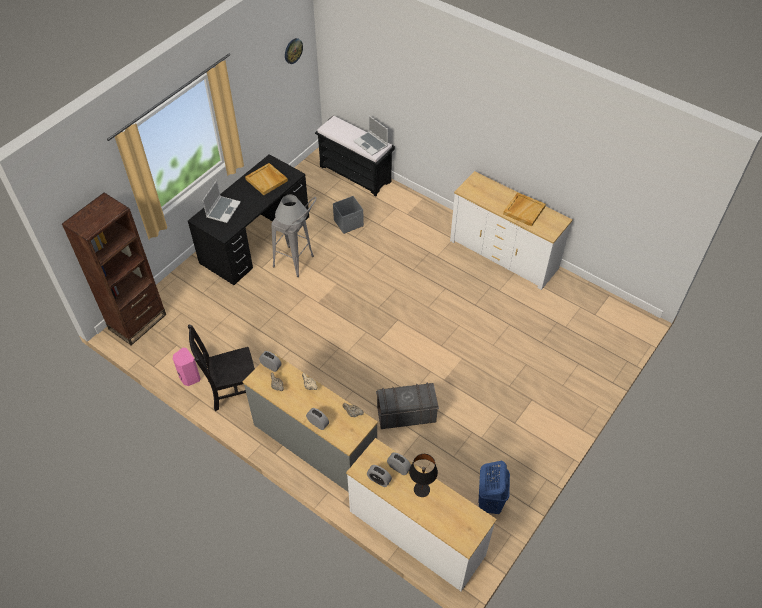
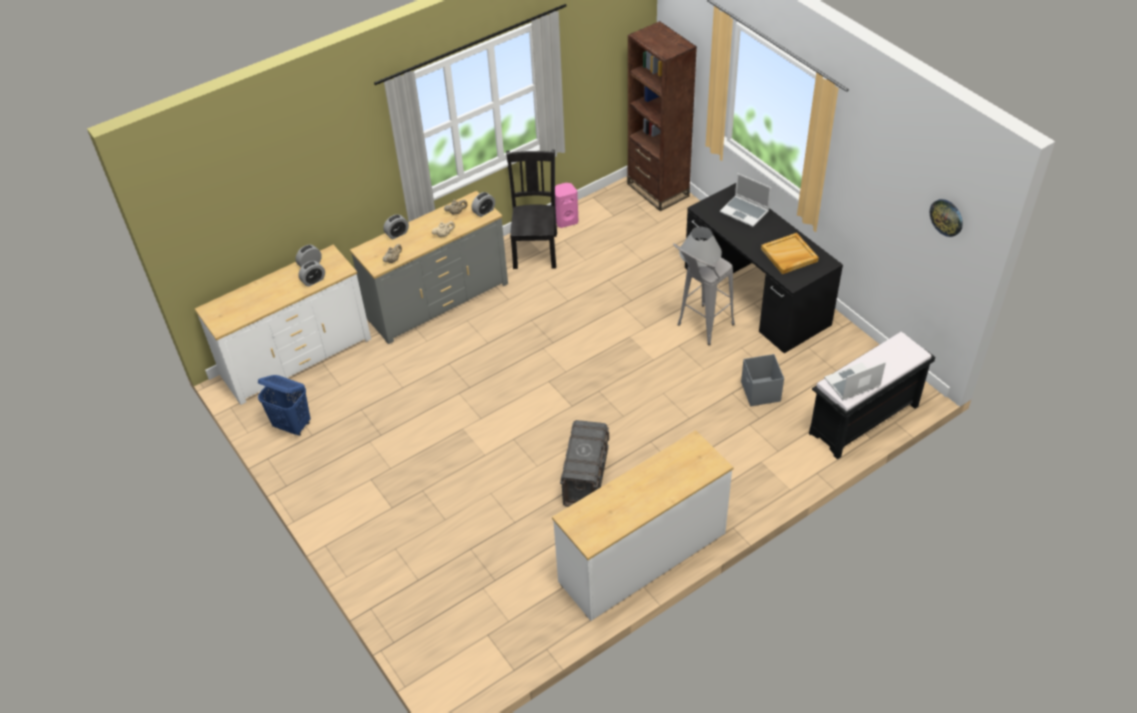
camera: 110 degrees right, 5 degrees down
(406, 415) = (433, 381): grey storage box -> grey storage box (586, 478)
(422, 489) = (280, 292): black table lamp -> none
(524, 210) = (628, 501): beige tray -> none

